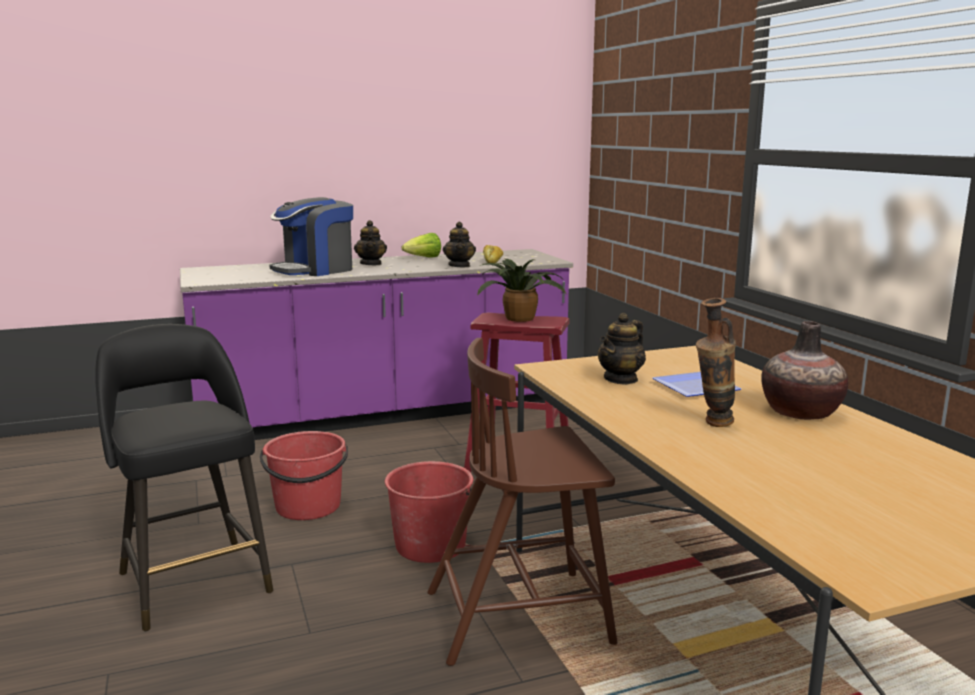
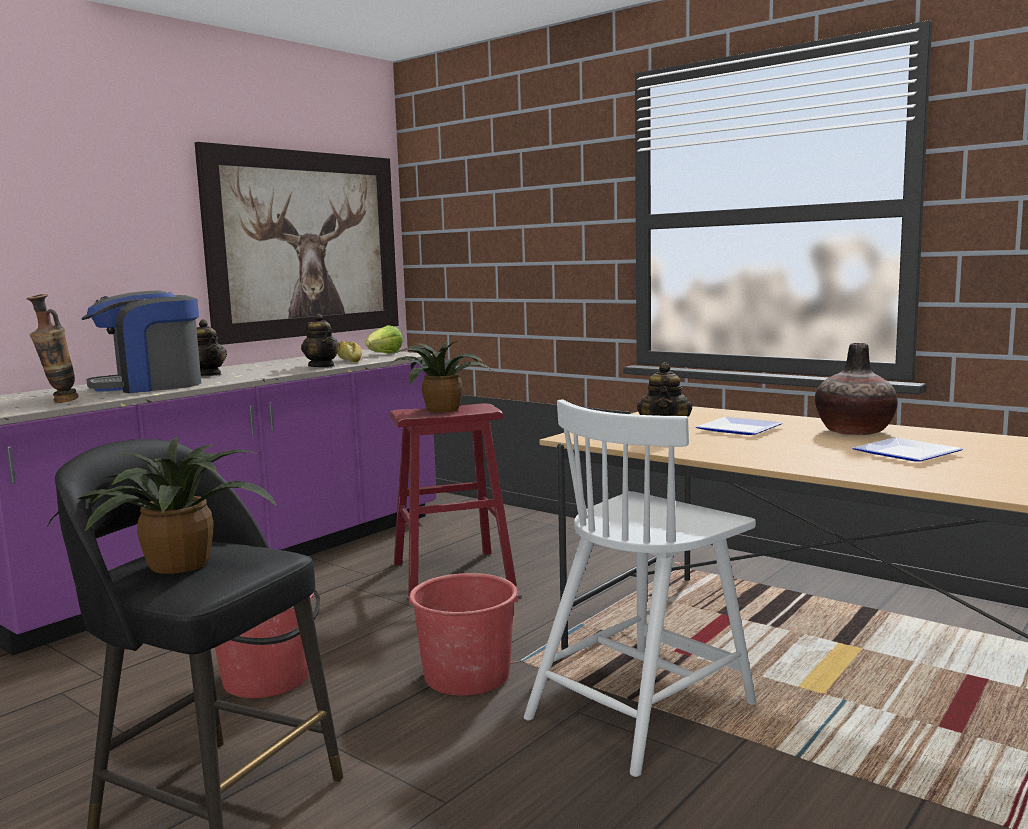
camera: 30 degrees left, 5 degrees down
(161, 417) = (174, 566): none -> potted plant
(315, 270) = (149, 386): coffee machine -> coffee machine turned 45 degrees clockwise
(423, 258) = (259, 365): lettuce -> lettuce (384, 354)
(488, 156) = (306, 244): none -> picture
(521, 615) = (643, 709): brown chair -> white chair
(712, 424) = (815, 449): vase -> vase (59, 402)
(784, 451) = (907, 455): none -> plate

